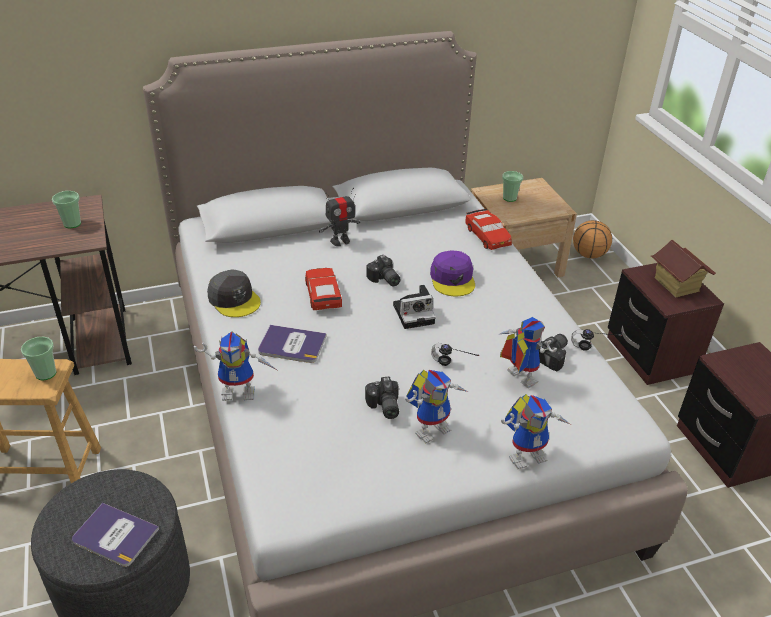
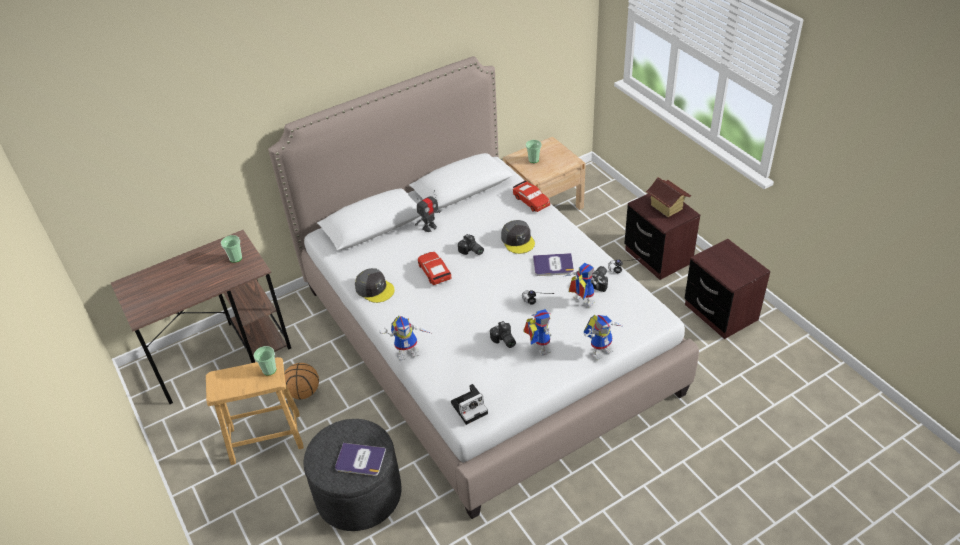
camera: 10 degrees left, 5 degrees up
(292, 345) = (428, 313): book -> book (553, 265)
(415, 313) = (501, 272): camera -> camera (470, 407)
(432, 427) = (538, 346): toy robot -> toy robot turned 60 degrees counterclockwise
(452, 279) = (518, 240): purple cap -> grey cap
(589, 255) = (597, 186): basketball -> basketball (304, 392)

